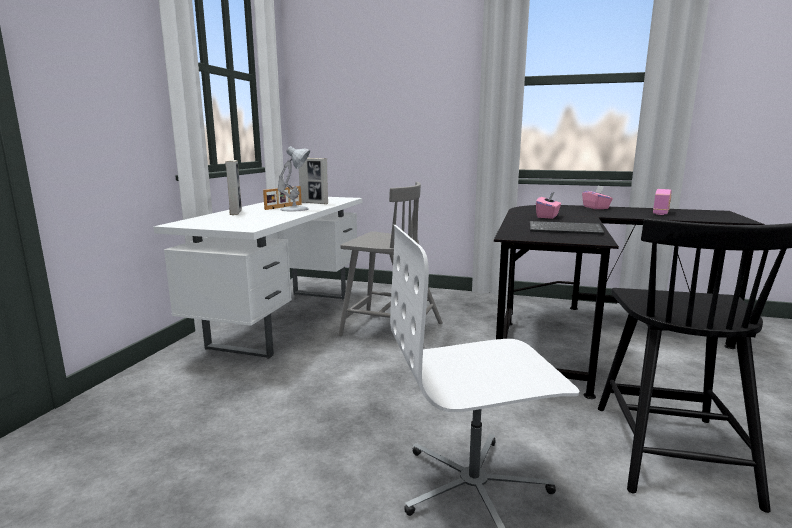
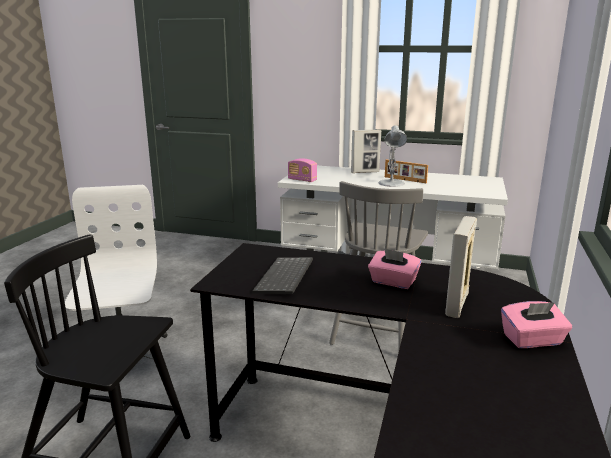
camera: 90 degrees right, 5 degrees up
(314, 203) = (439, 186): picture frame -> picture frame (457, 305)
(660, 213) = (490, 401): radio -> radio (302, 180)

